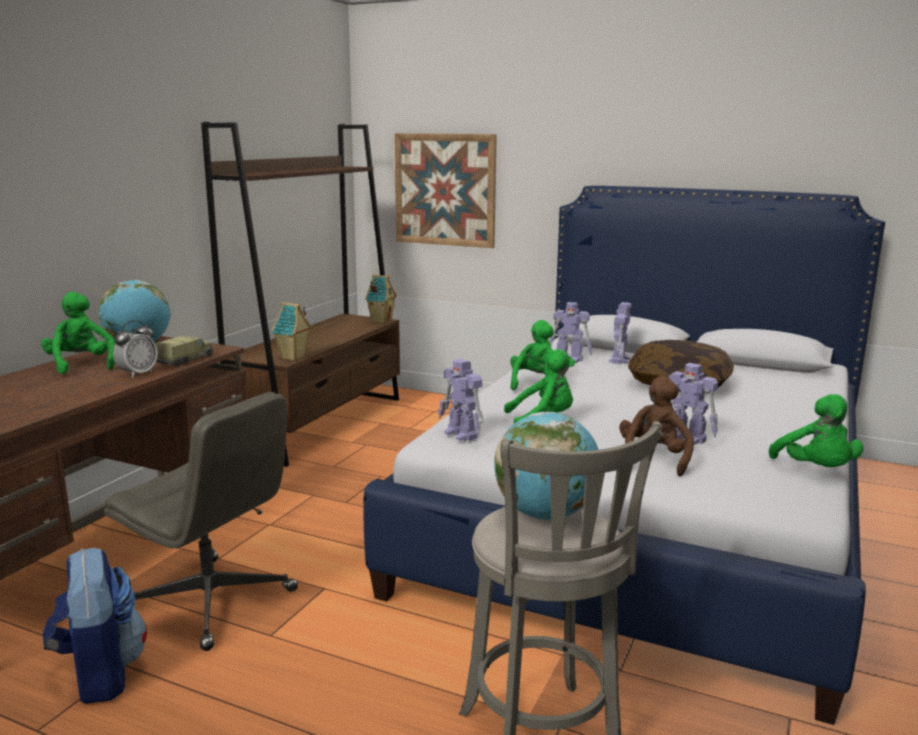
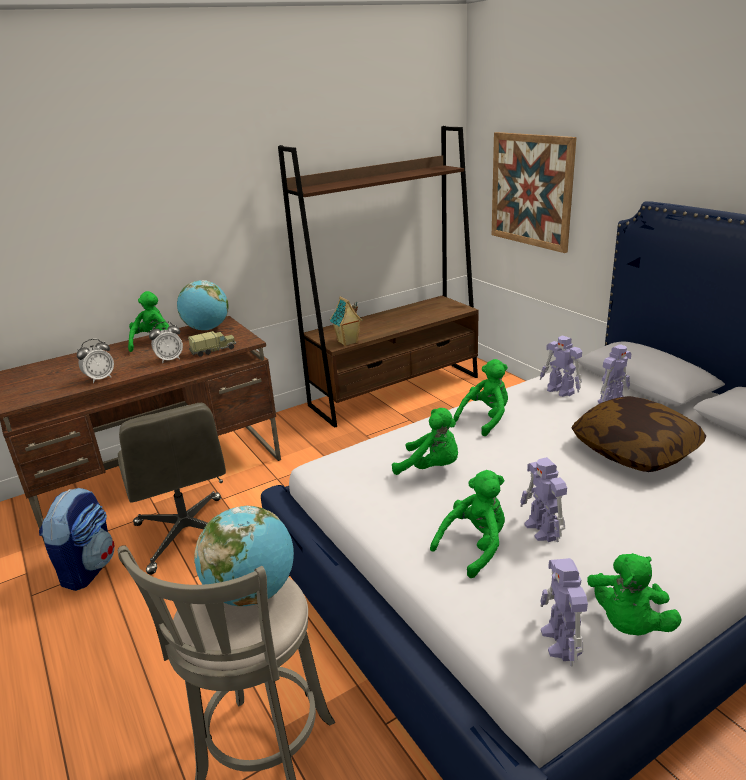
camera: 35 degrees right, 10 degrees up
(61, 401) = (100, 378): none -> alarm clock
(381, 321) = (461, 309): toy house -> none
(462, 434) = (348, 466): toy robot -> toy robot (561, 643)
(654, 459) = (475, 546): brown plush toy -> green plush toy

